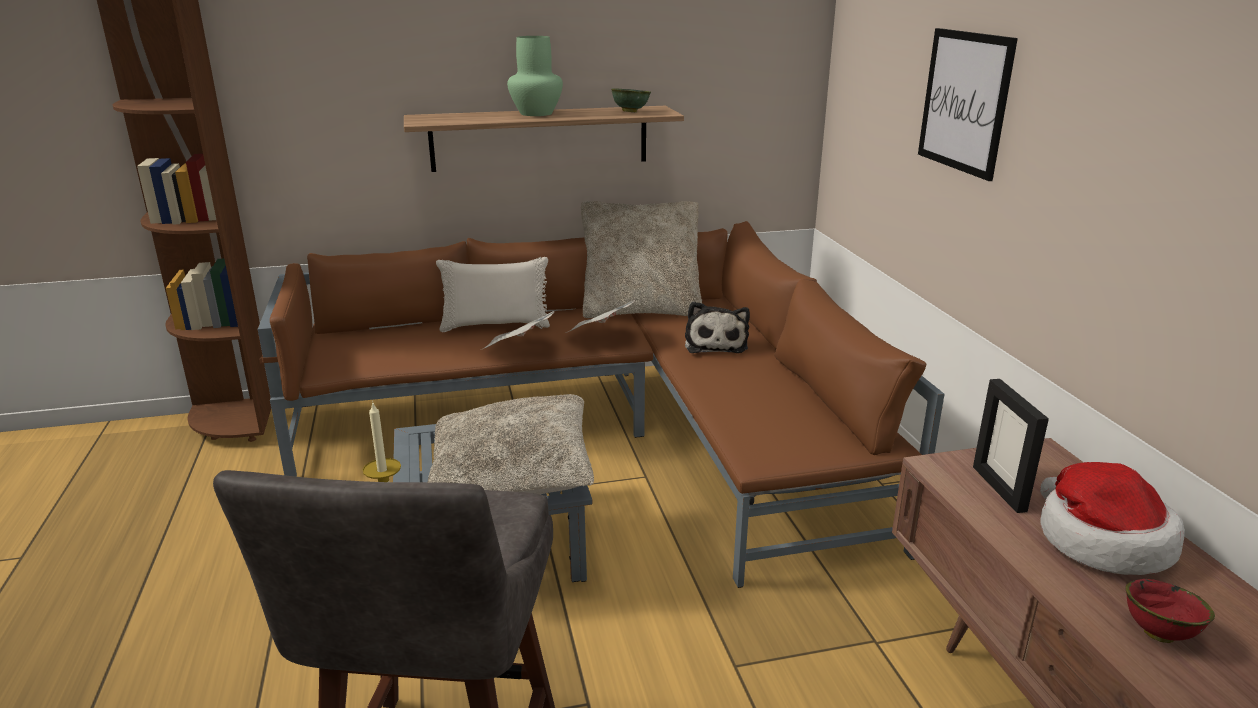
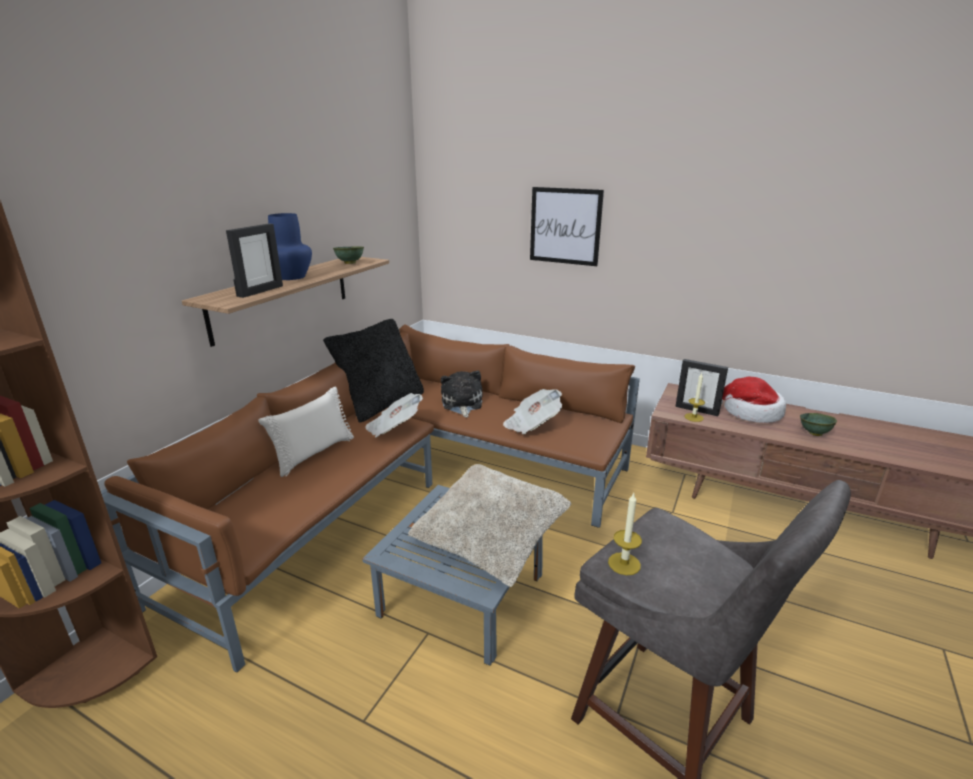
camera: 50 degrees left, 0 degrees up
(470, 119) = (260, 291): none -> picture frame
(519, 349) = (364, 460): newspaper -> newspaper (532, 424)
(536, 113) = (291, 277): green vase -> blue vase
(641, 308) = (381, 402): beige pillow -> black pillow
(715, 343) = (461, 404): plush toy -> plush toy turned 135 degrees counterclockwise
(967, 492) = (694, 417): none -> candle
(1157, 633) = (814, 433): red bowl -> green bowl

